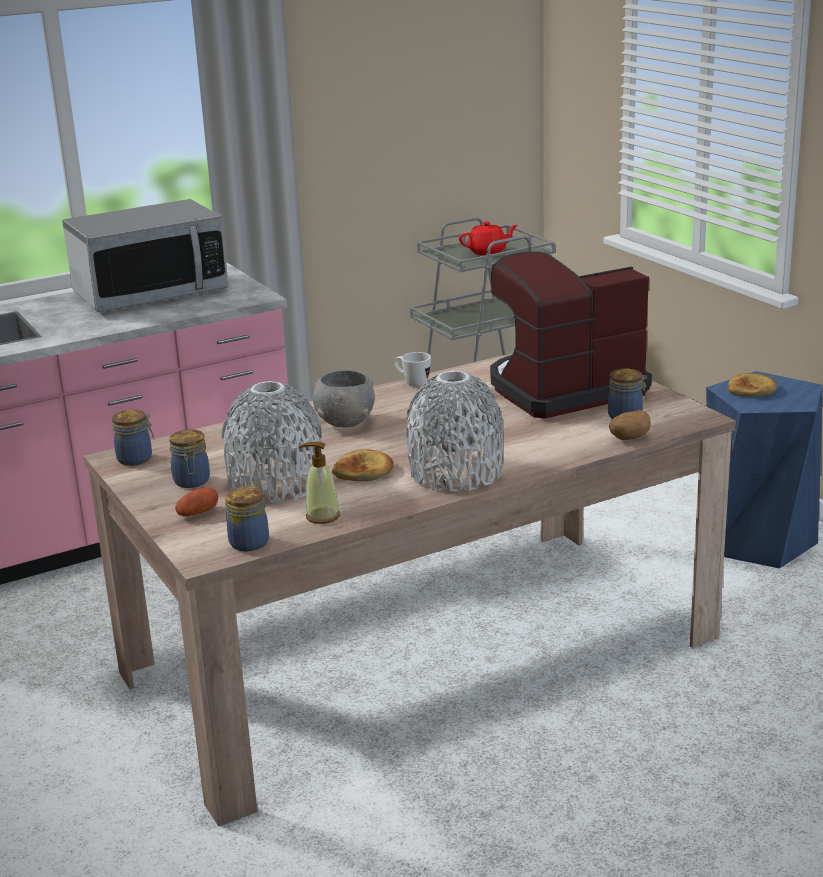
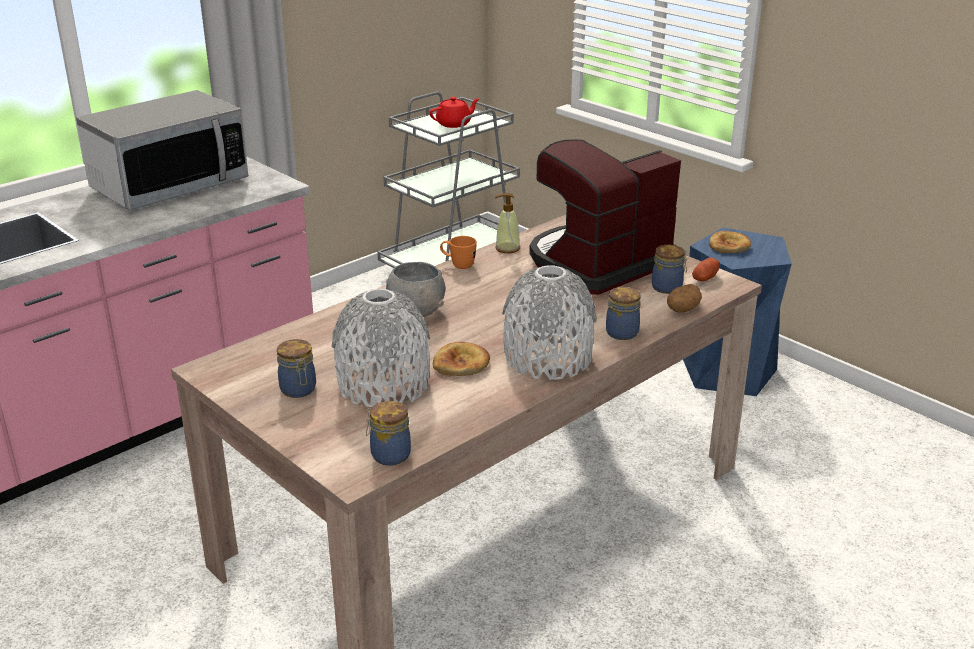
camera: 15 degrees left, 5 degrees up
(136, 459) = (229, 368): jar -> jar (623, 332)
(198, 513) = (322, 425): potato -> potato (705, 278)
(322, 516) = (447, 418): soap dispenser -> soap dispenser (507, 248)
(412, 383) = (458, 265): white mug -> orange mug

